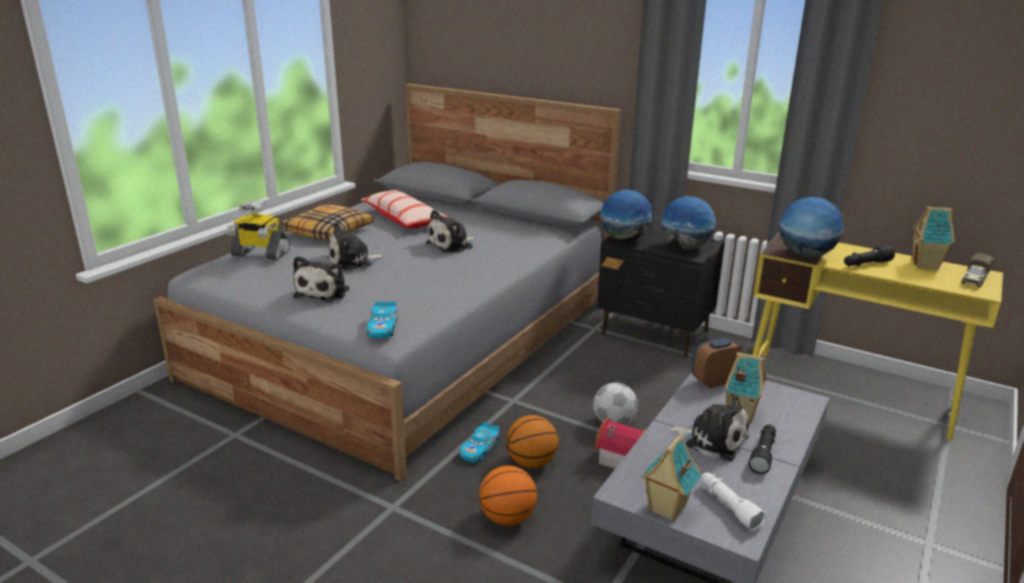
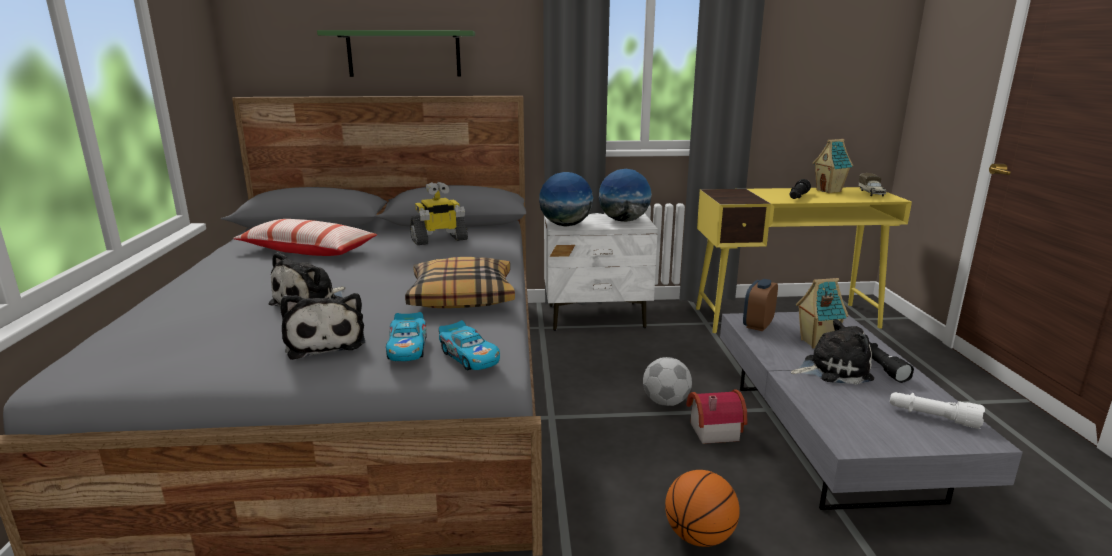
camera: 35 degrees left, 5 degrees down
(260, 254) = (161, 322): toy robot -> toy robot (439, 240)
(329, 232) = (226, 280): pillow -> pillow (462, 296)
(452, 245) = (408, 262): plush toy -> none
(479, 449) = (581, 479): toy car -> toy car (407, 347)
(529, 60) = (404, 54): none -> green shelf
(532, 463) = (647, 469): basketball -> none
(655, 333) = (596, 316): black nightstand -> white nightstand
(666, 510) = (903, 442): toy house -> none
(805, 254) = (750, 199): globe -> none

